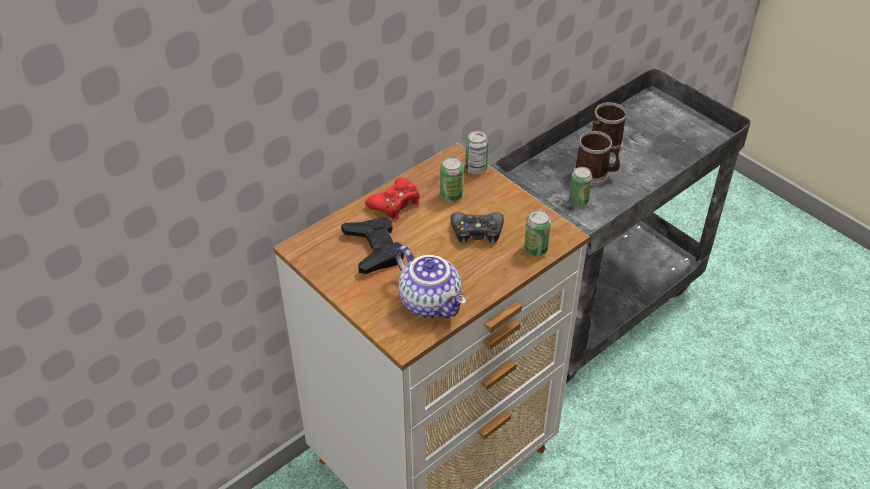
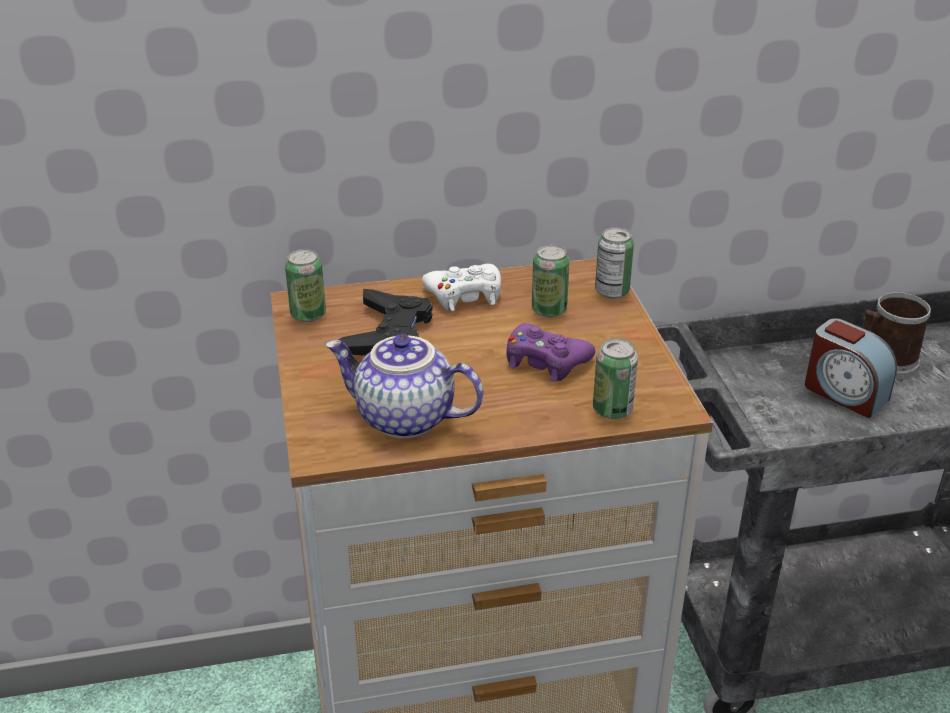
camera: 30 degrees right, 10 degrees down
(395, 204) = (465, 295): red game controller -> white game controller
(431, 302) = (403, 419): teapot -> teapot turned 120 degrees clockwise
(477, 232) = (545, 361): black game controller -> purple game controller
(578, 200) = (792, 416): can -> can (308, 314)
(595, 175) = (844, 393): mug -> alarm clock

